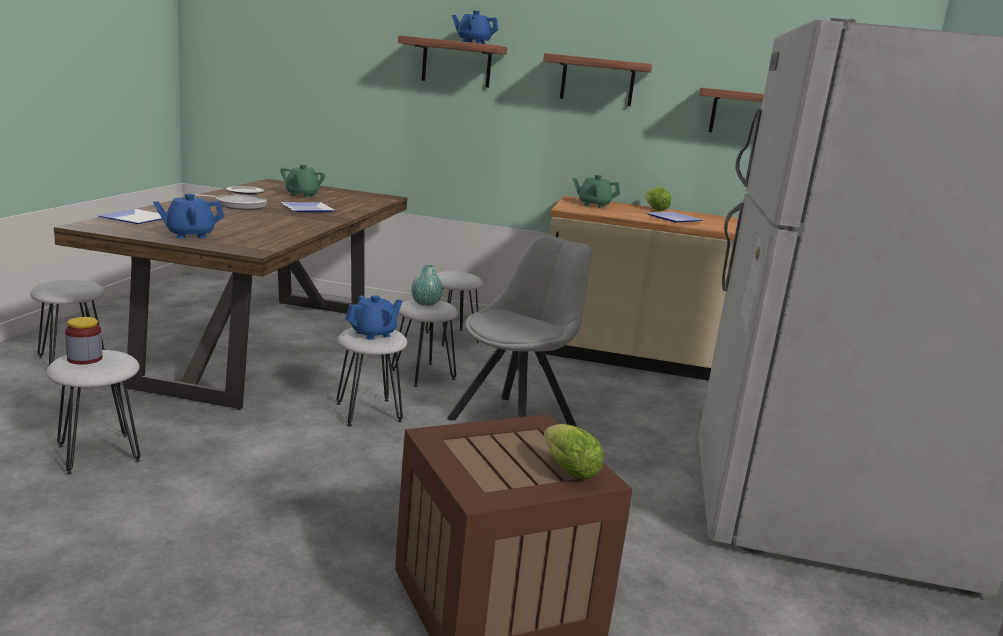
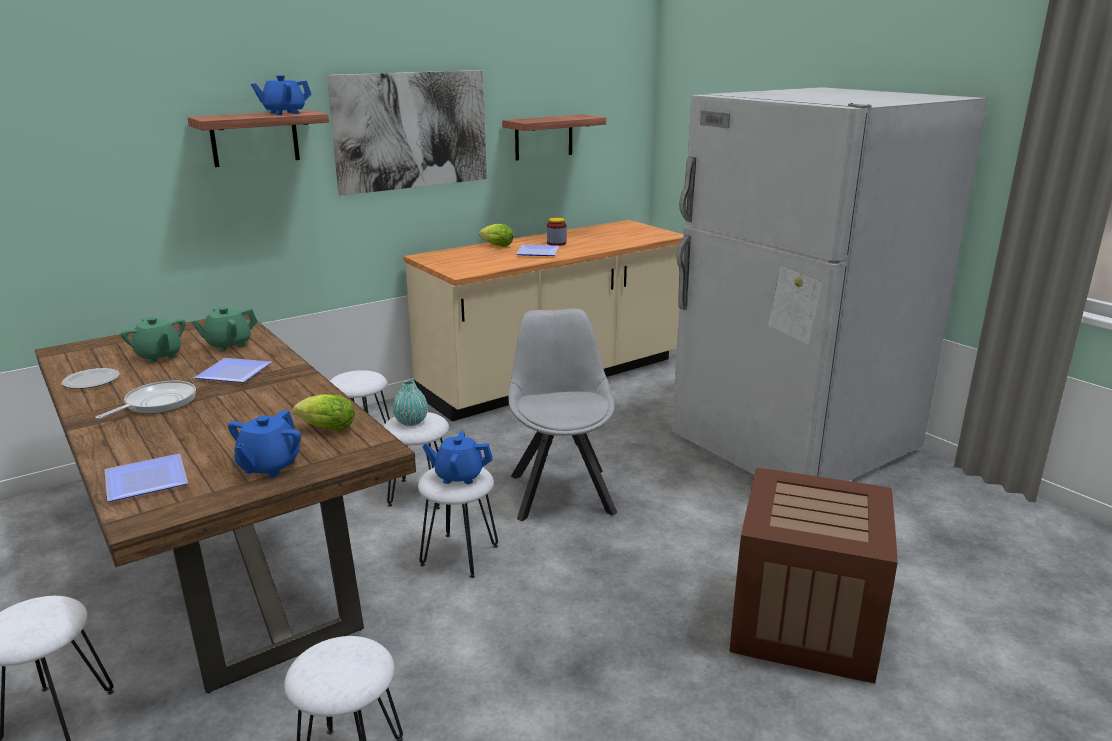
camera: 45 degrees left, 5 degrees up
(84, 359) = (329, 670): jar -> jar (556, 243)
(373, 334) = (459, 476): blue teapot -> blue teapot turned 90 degrees counterclockwise
(566, 468) = (851, 497): lettuce -> lettuce (324, 429)
(593, 205) = (457, 259): green teapot -> green teapot (228, 345)
(597, 81) = (411, 130): shelf -> picture

